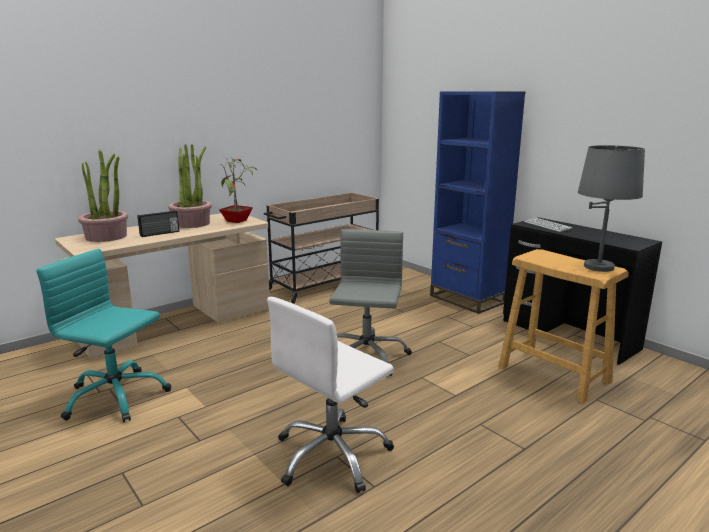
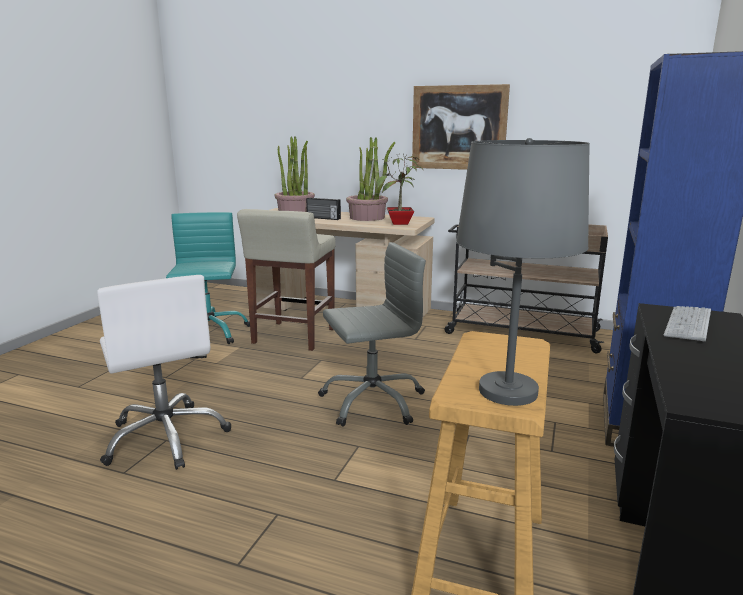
camera: 60 degrees right, 0 degrees up
(203, 357) = (293, 337): none -> beige stool
(245, 130) = (458, 128): none -> picture
(332, 455) = (167, 437): white office chair -> white office chair turned 135 degrees counterclockwise

